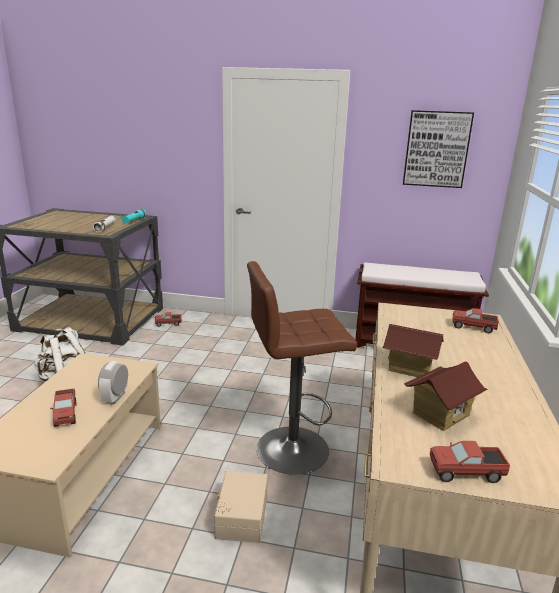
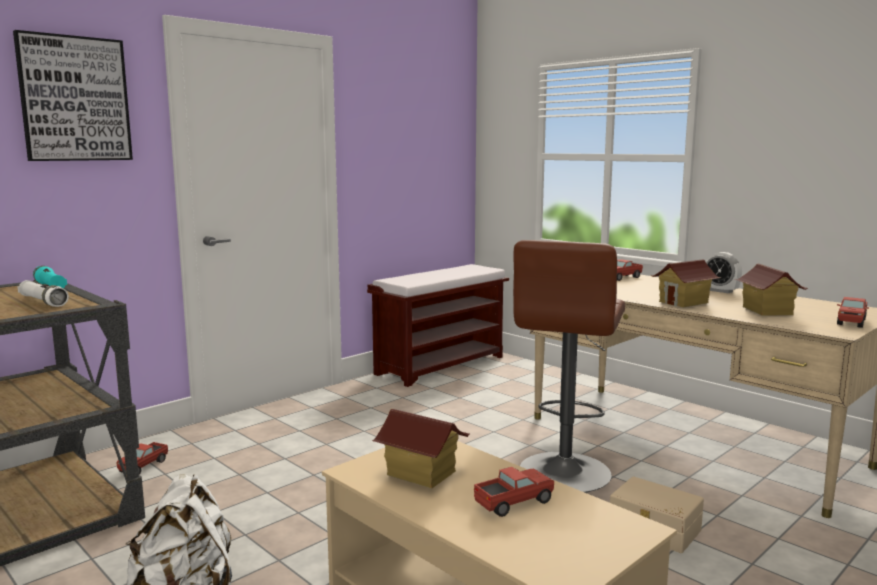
camera: 55 degrees left, 10 degrees down
(65, 414) = (513, 503): toy truck -> toy truck turned 45 degrees counterclockwise
(91, 377) = (421, 474): none -> toy house
(115, 397) = (499, 467): alarm clock -> alarm clock (720, 291)
(436, 149) = (420, 133): picture -> picture (75, 99)

